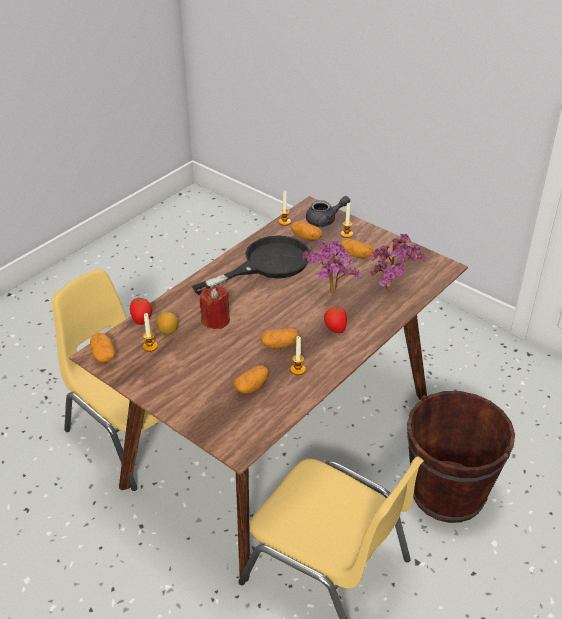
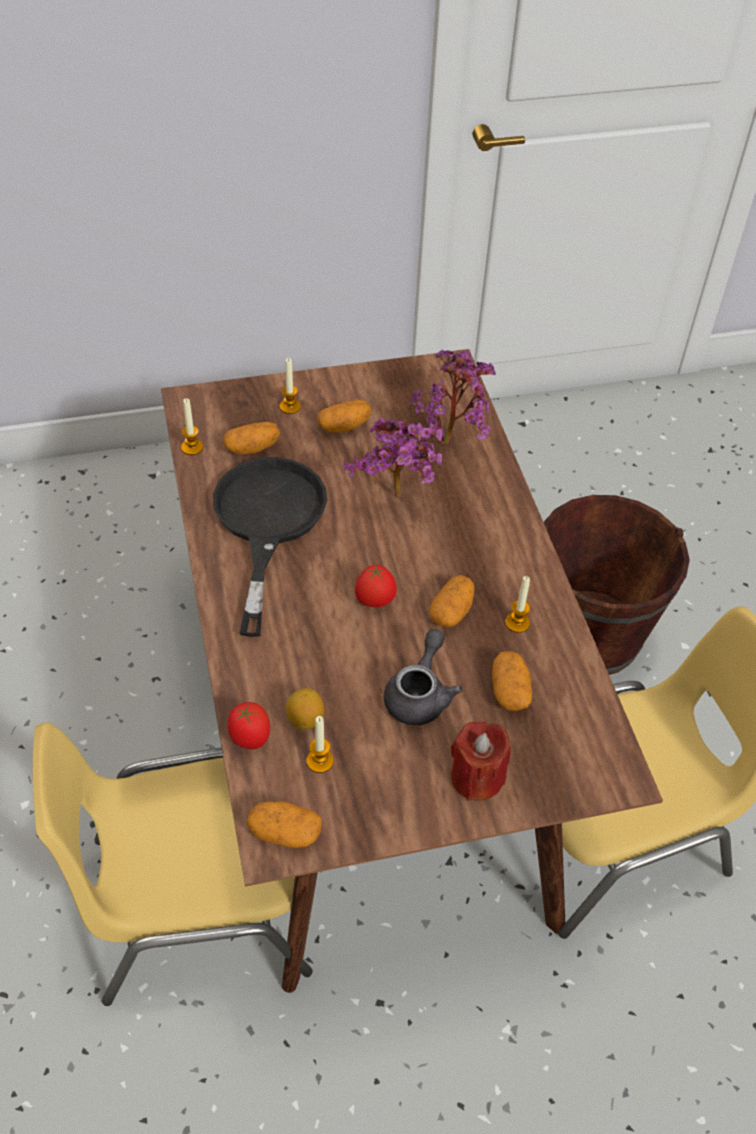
camera: 55 degrees left, 10 degrees up
(216, 320) = (335, 650): red candle -> red candle (477, 777)
(325, 220) = (236, 406): grey teapot -> grey teapot (420, 694)
(335, 329) = (472, 539): tomato -> tomato (375, 601)

